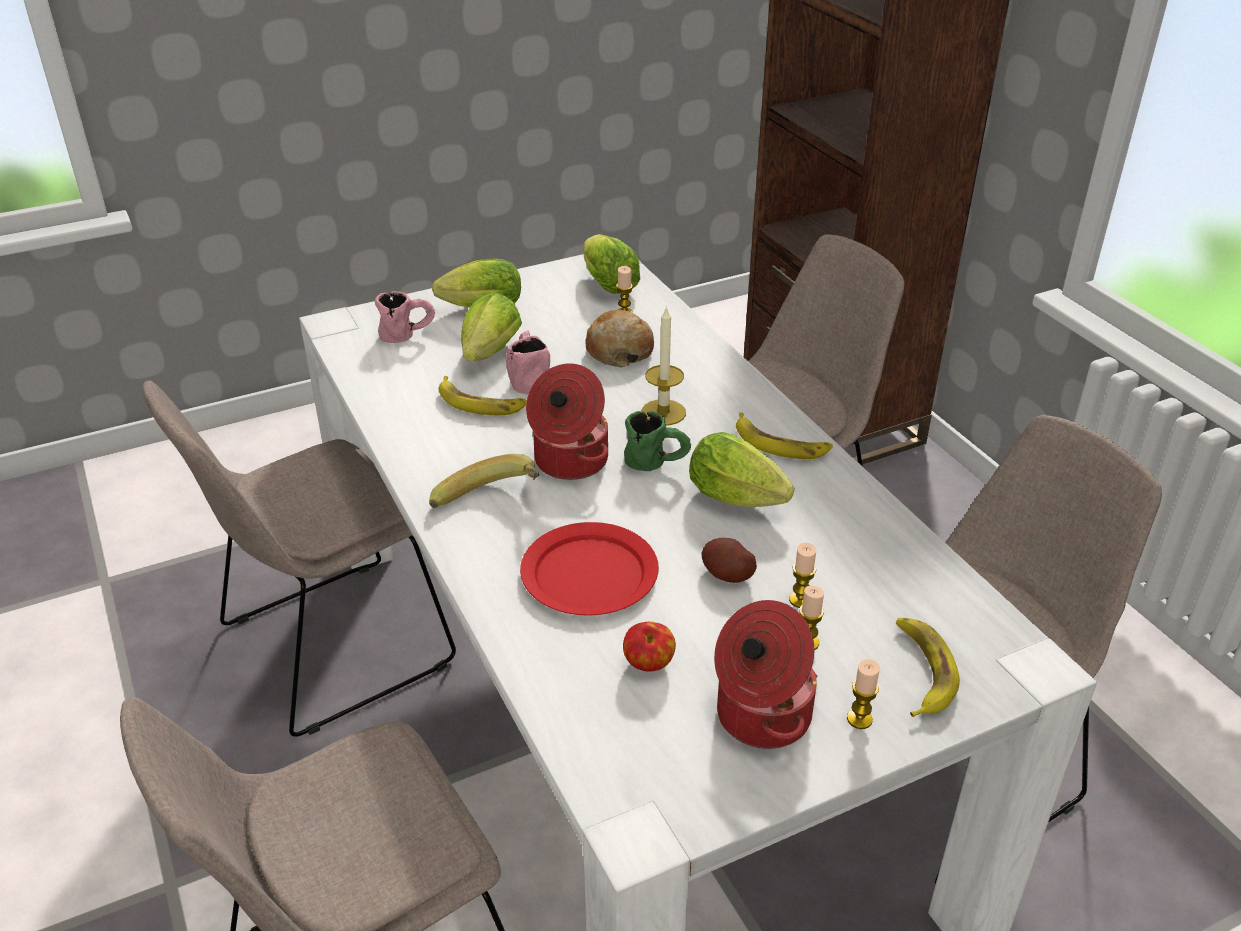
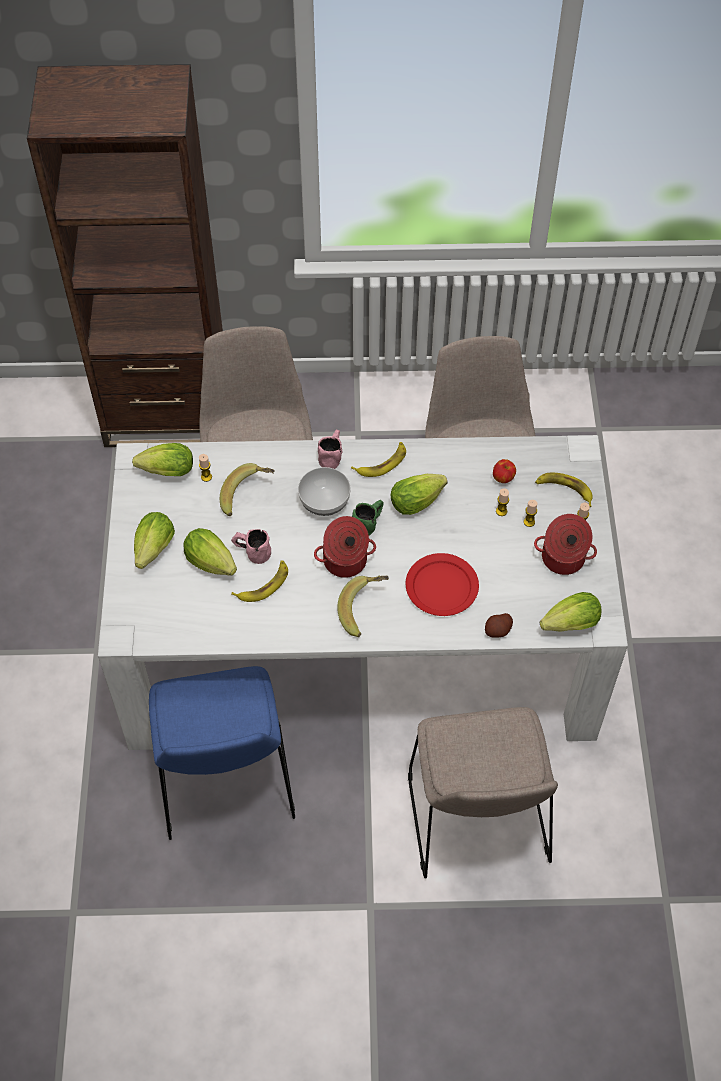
camera: 65 degrees left, 20 degrees up
(329, 648) = (225, 782): beige chair -> blue chair
(408, 335) = (161, 599): pink mug -> pink mug (332, 455)
(609, 768) = (567, 625): none -> lettuce
(619, 350) = (248, 496): bread -> banana
(648, 664) = (514, 587): apple -> apple (503, 478)
(663, 412) = (324, 501): candle -> bowl
(727, 574) = (470, 531): potato -> potato (498, 630)

